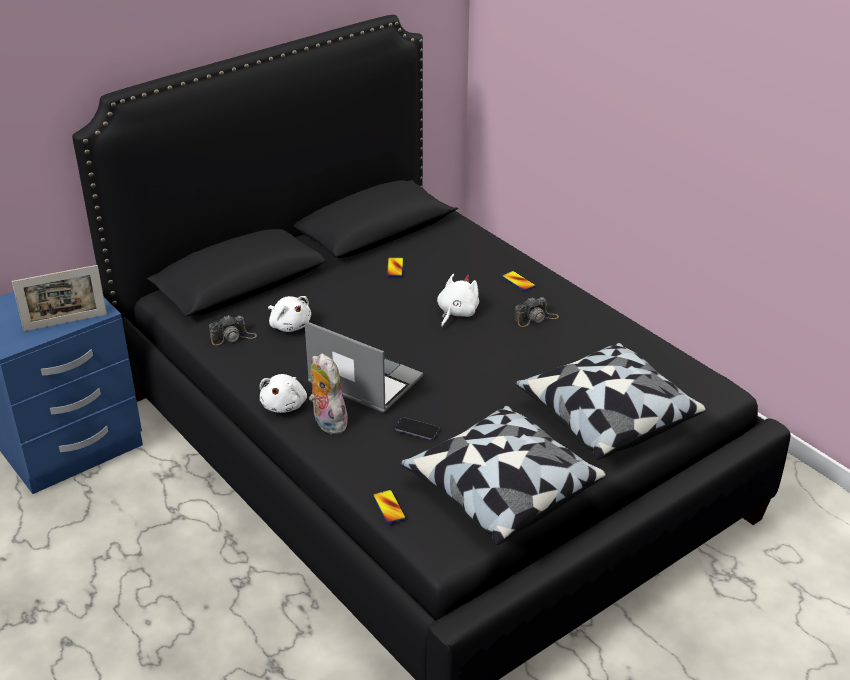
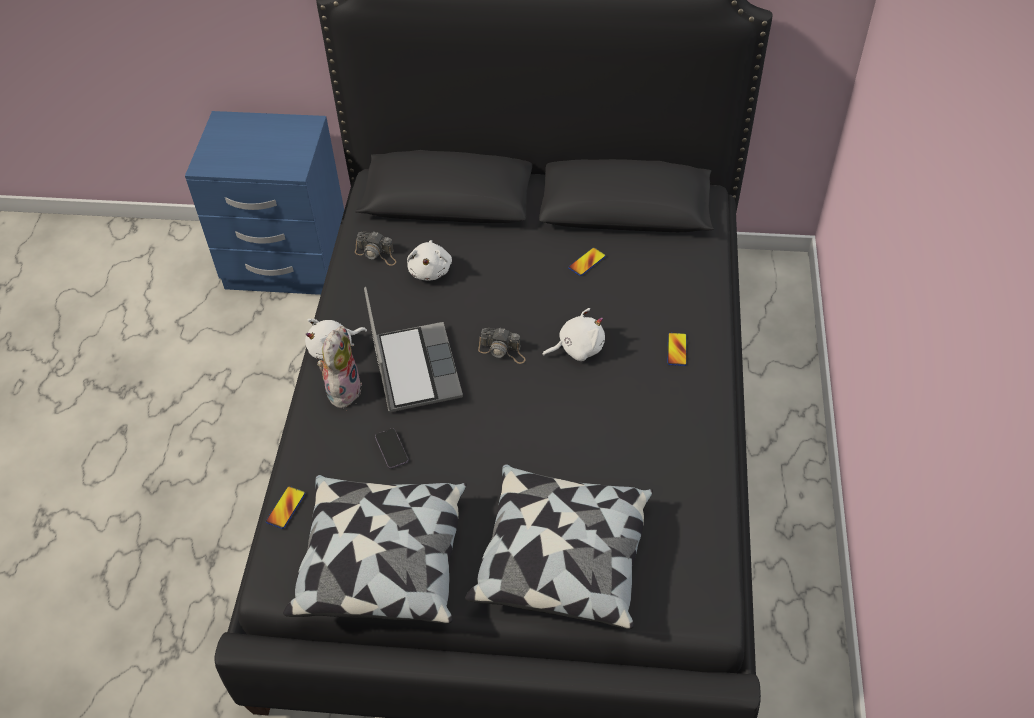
camera: 45 degrees right, 15 degrees up
(65, 322) = (260, 166): picture frame -> none
(536, 318) = (640, 402): camera -> camera (502, 351)

